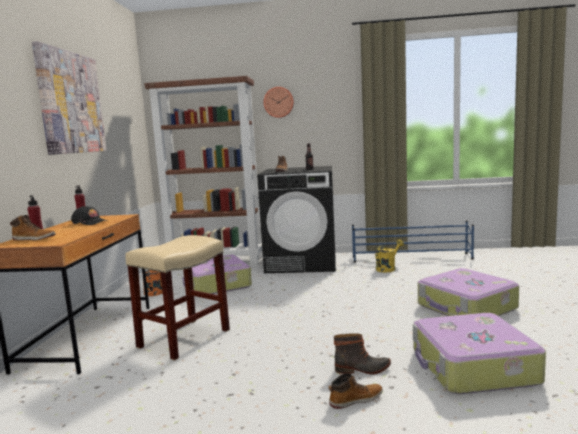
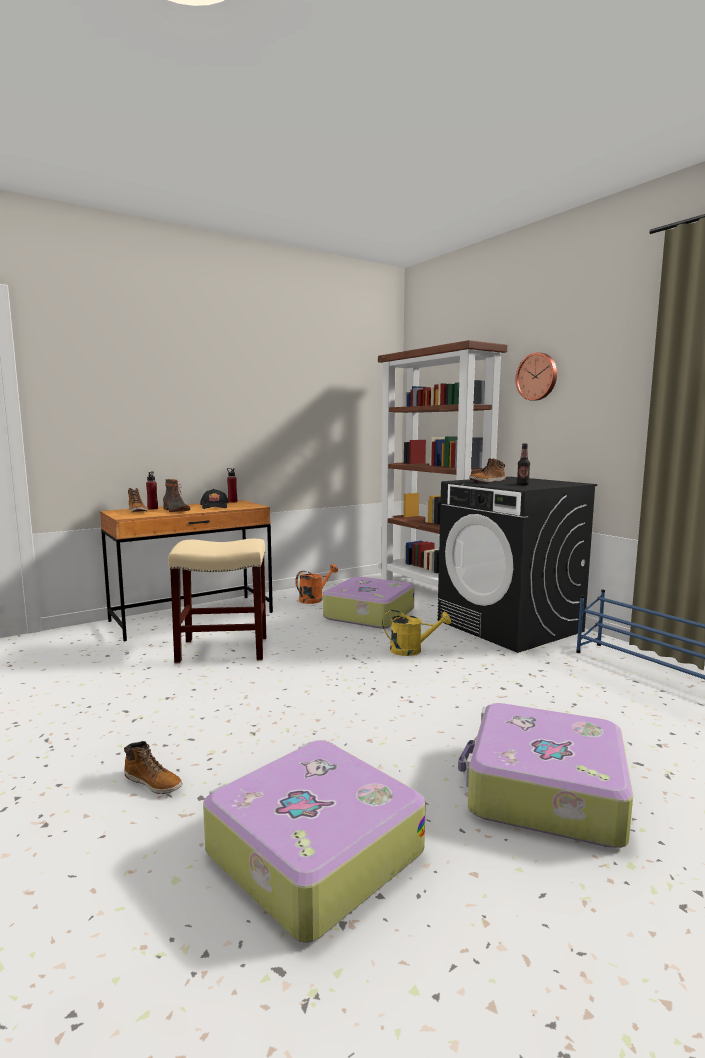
camera: 50 degrees right, 0 degrees up
(70, 103) = (254, 383): picture -> none
(362, 369) = (233, 764): boot -> boot (175, 510)
(387, 268) = (599, 680): yellow watering can -> yellow watering can (412, 650)

